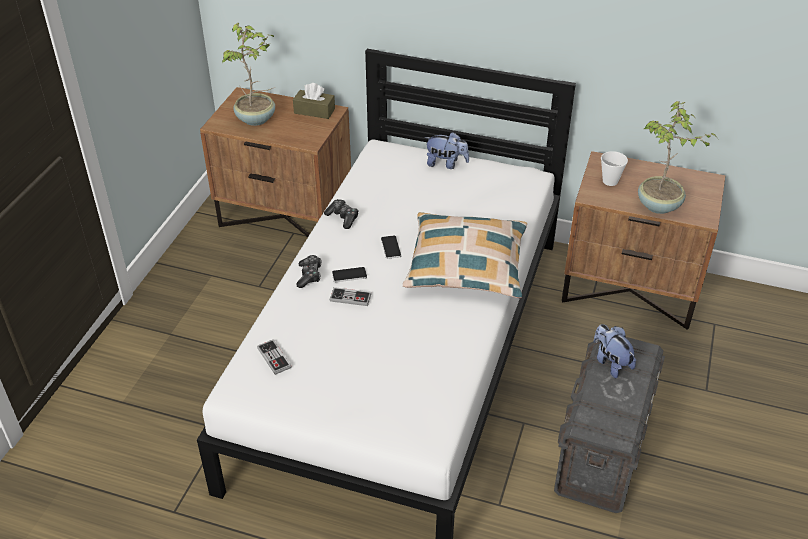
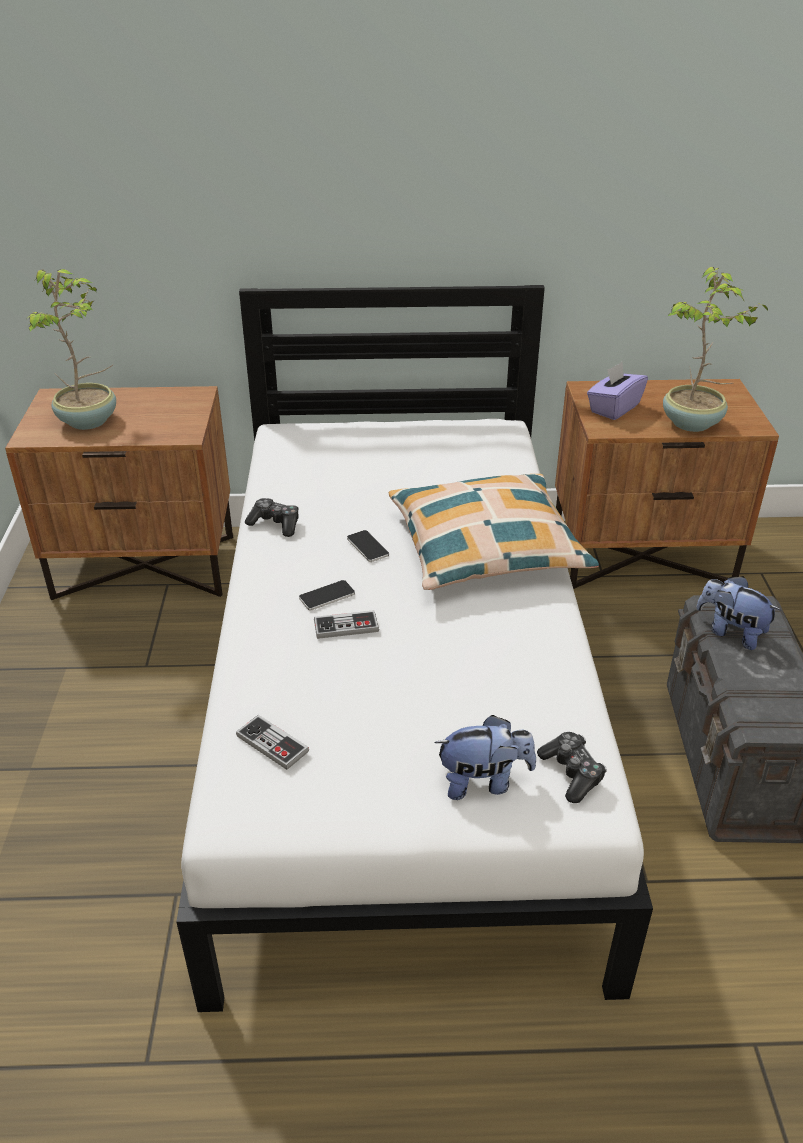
camera: 20 degrees left, 5 degrees down
(309, 275) = (266, 610): game controller -> game controller (572, 773)
(314, 111) = (171, 398): brown tissue box -> none
(446, 164) = (382, 433): plush toy -> plush toy (483, 782)
(610, 181) = (613, 408): cup -> purple tissue box

